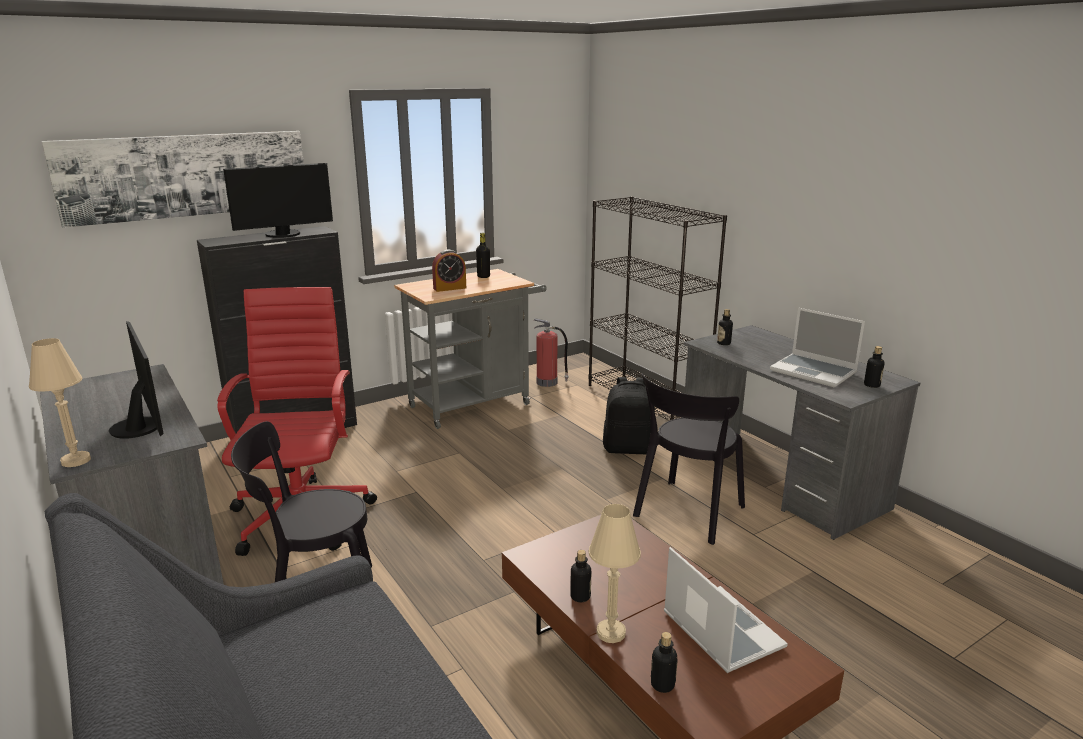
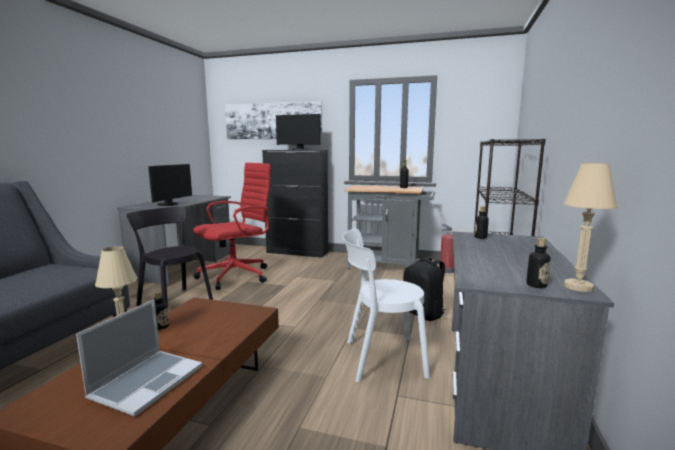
camera: 50 degrees right, 10 degrees down
(76, 461) = (134, 206): beige table lamp -> beige table lamp (578, 287)
(449, 288) = (371, 188): alarm clock -> none
(662, 684) = (68, 378): bottle -> none
(687, 514) = (380, 358): black chair -> white chair
(814, 372) = (503, 264): laptop -> none

